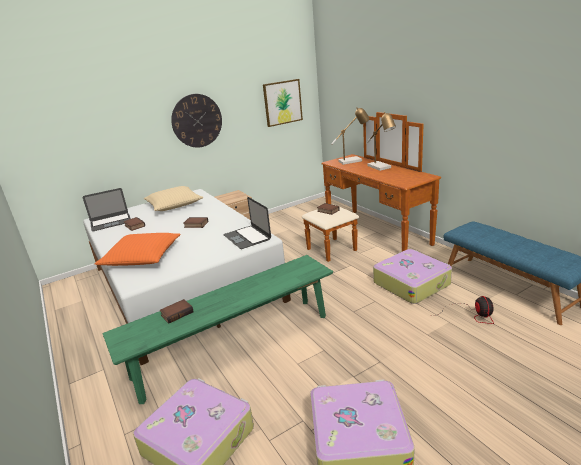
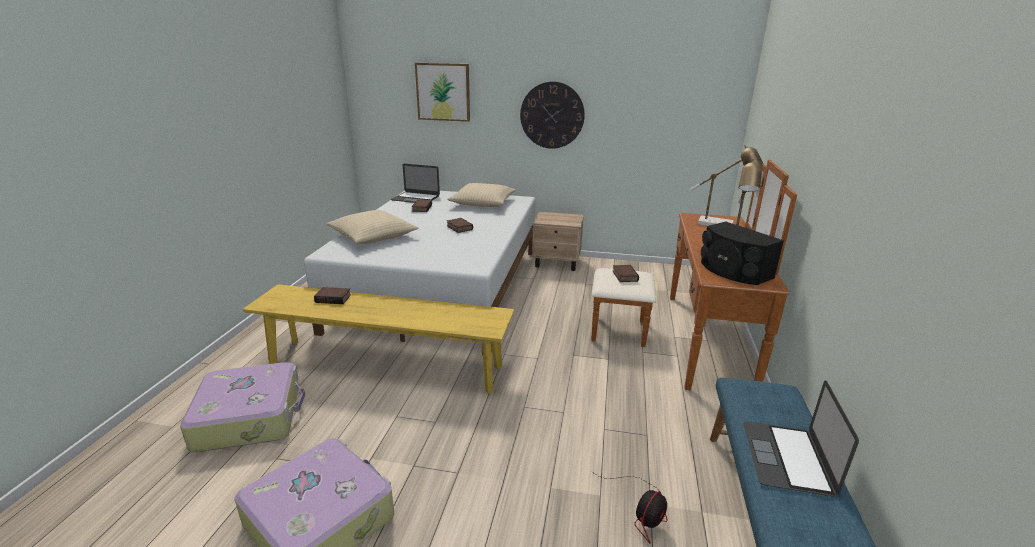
camera: 40 degrees right, 0 degrees up
(142, 257) = (372, 236): orange pillow -> beige pillow
(234, 345) = (385, 364): green bench -> yellow bench
(247, 237) = (468, 258): laptop -> laptop (787, 457)
(282, 102) = (681, 117): picture -> picture (443, 92)
(405, 178) = (733, 271): none -> black speaker
(411, 283) = (639, 422): suitcase -> none

